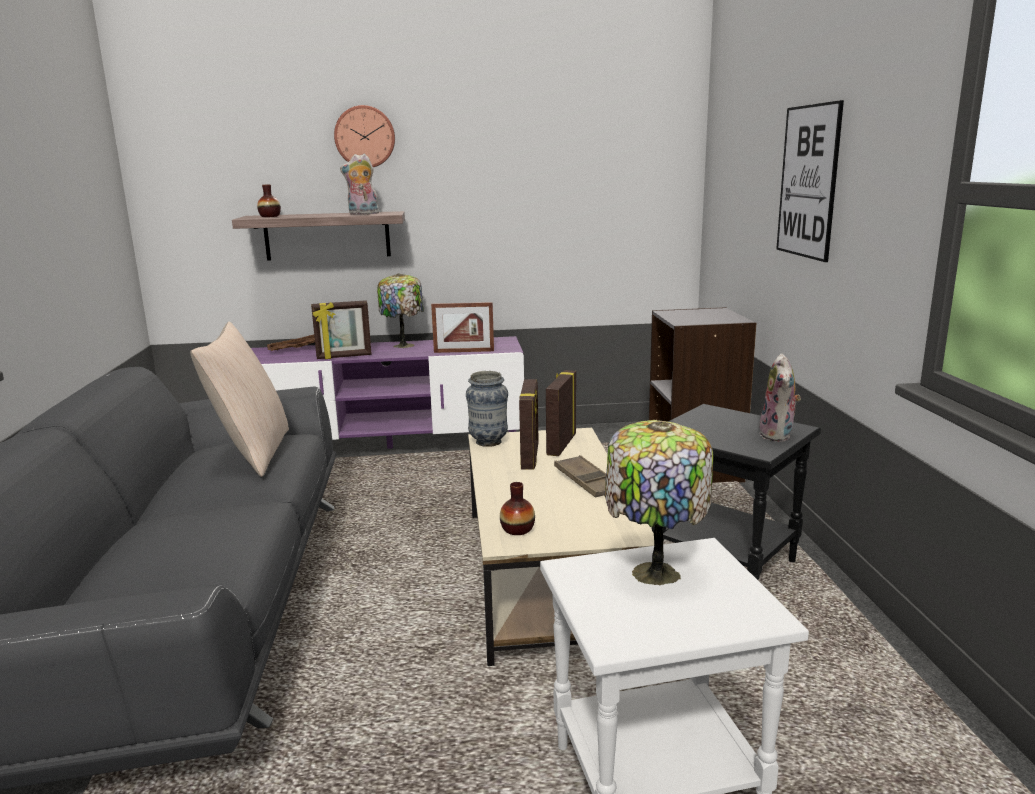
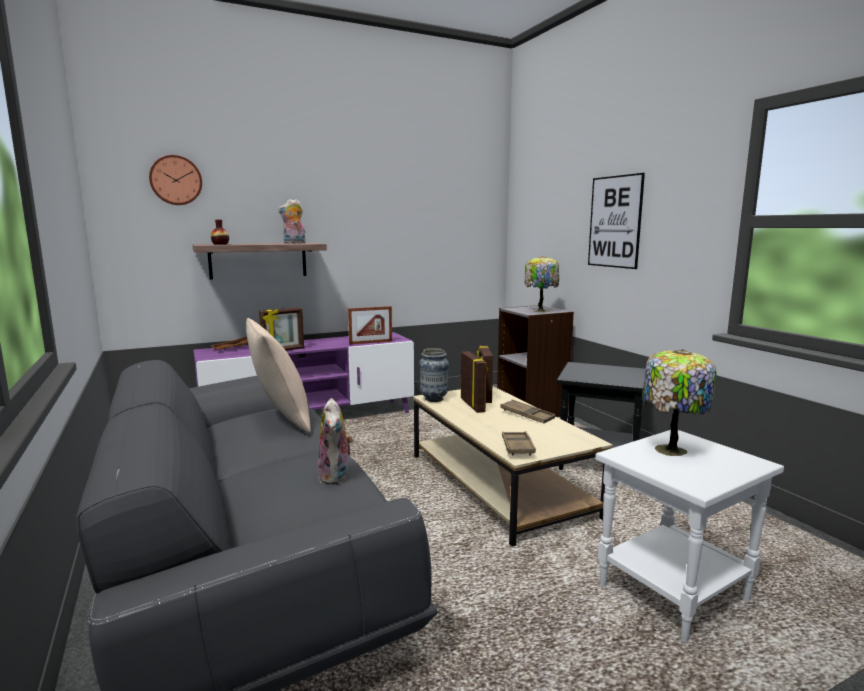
camera: 20 degrees left, 5 degrees down
(365, 137) = (289, 188): wall clock -> wall clock (176, 180)
(404, 345) = (320, 341): table lamp -> table lamp (540, 311)
(517, 529) = (517, 447): vase -> brown tray
(778, 435) = (634, 374): plush toy -> plush toy (336, 476)

